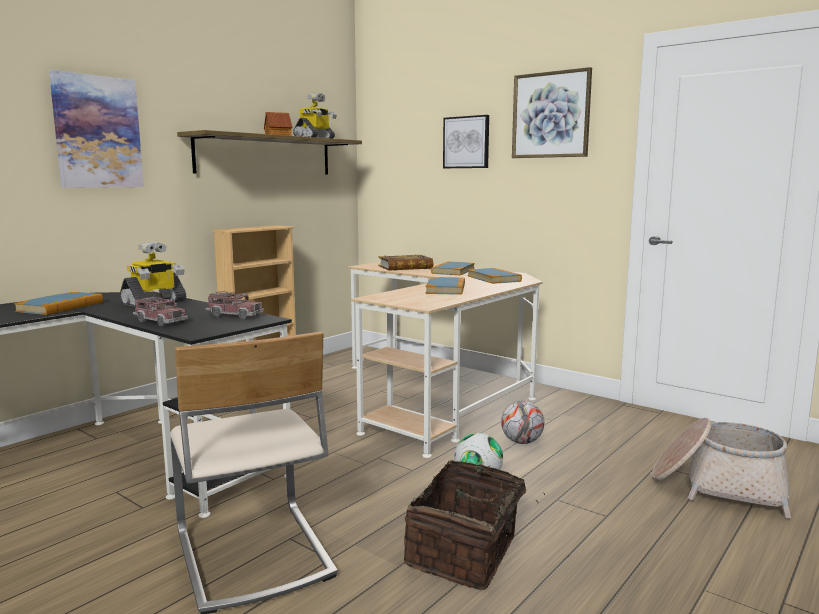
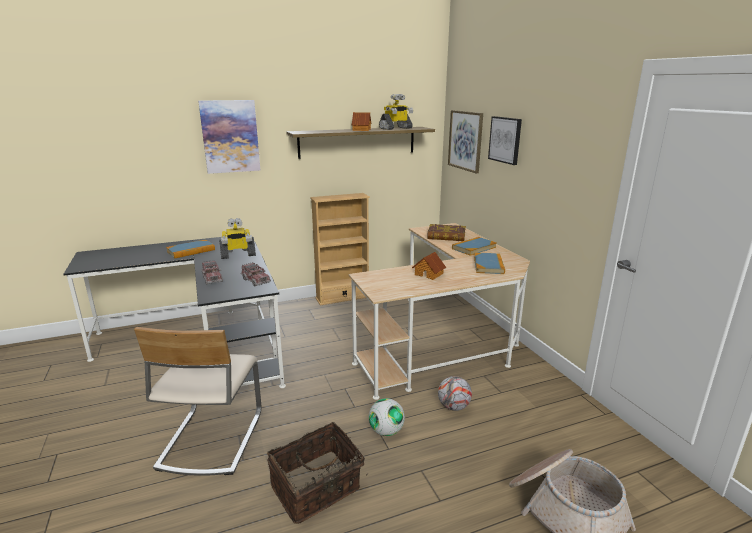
camera: 30 degrees right, 10 degrees up
(446, 289) = (429, 274): book -> toy house
(551, 115) = (563, 128): picture -> picture (465, 140)

